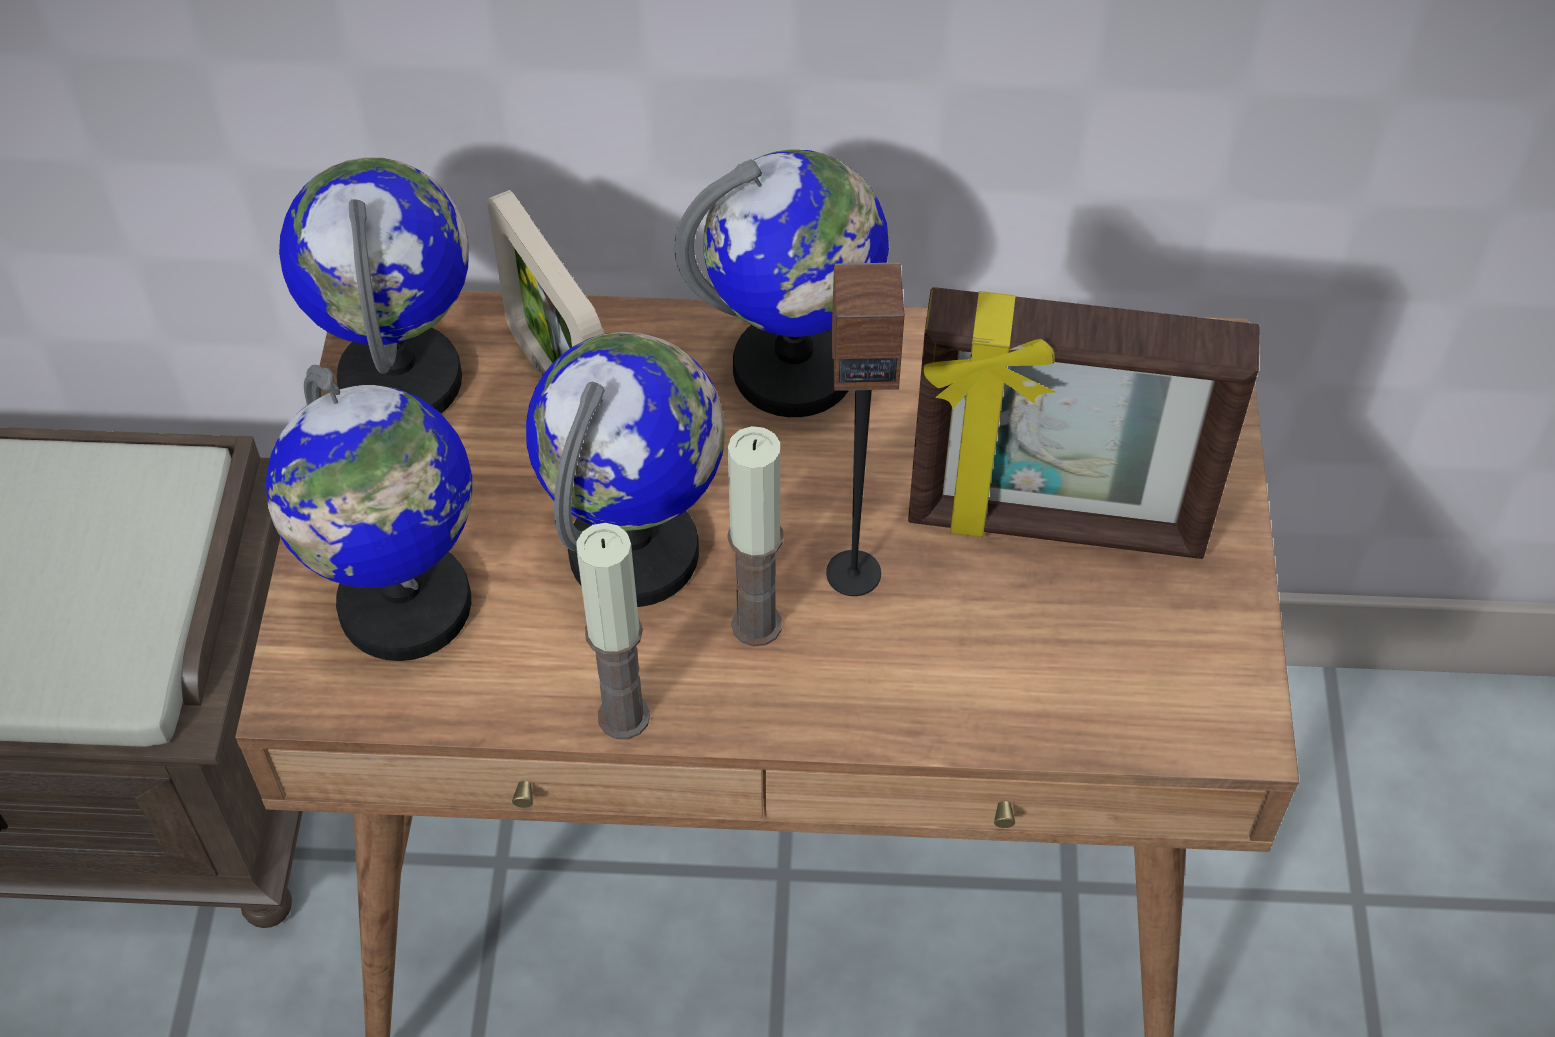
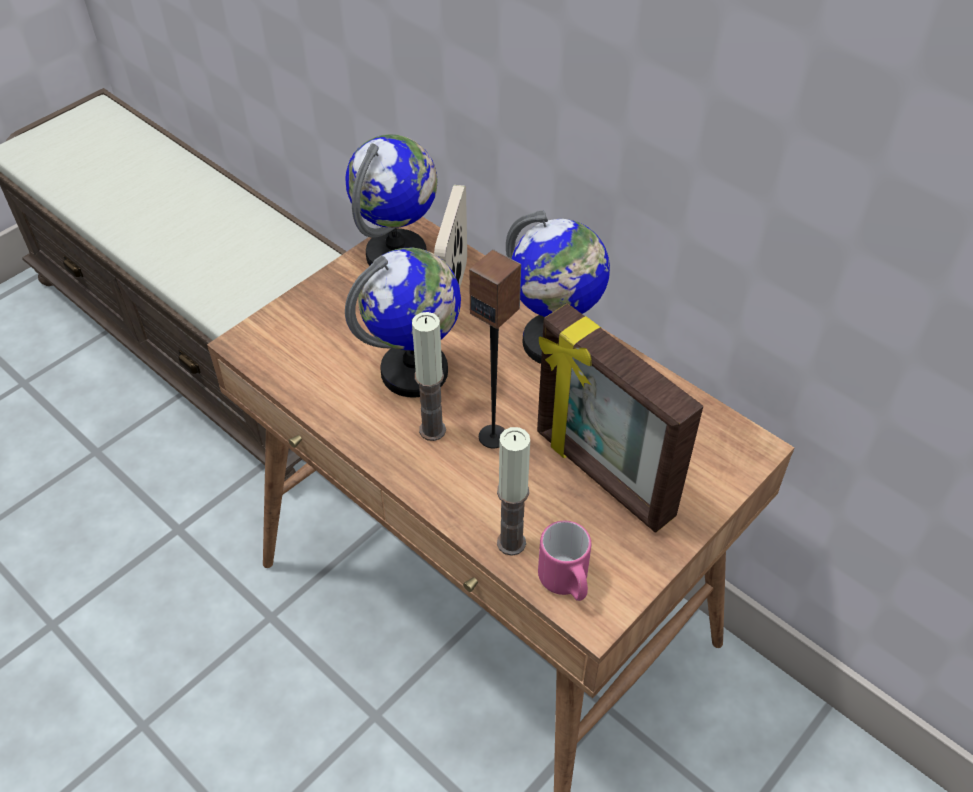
camera: 40 degrees right, 5 degrees down
(404, 606) = (310, 337): globe -> none
(624, 716) = (344, 429): candle -> candle (511, 543)
(1161, 712) = (566, 583): none -> pink mug

